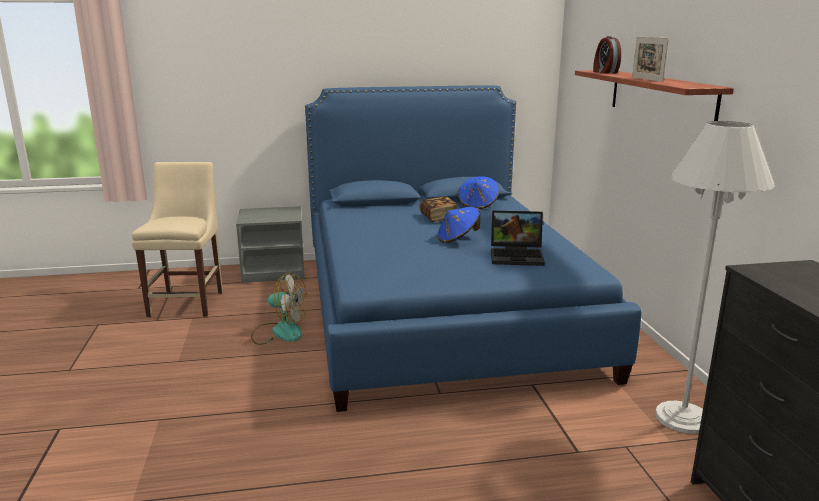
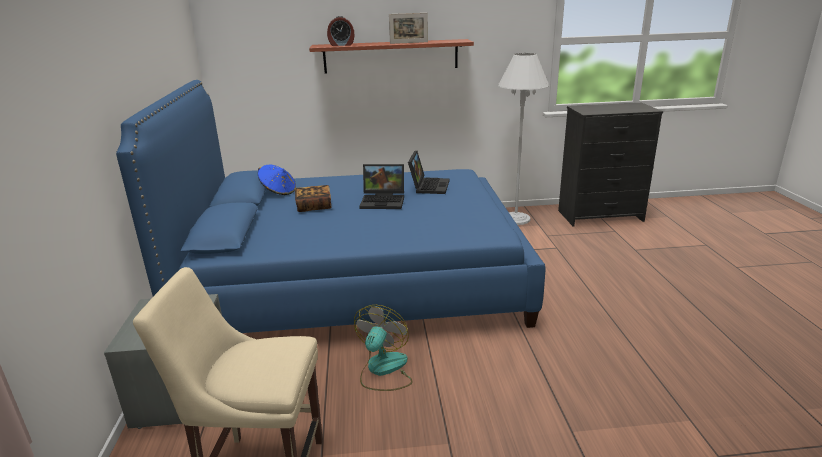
camera: 85 degrees left, 5 degrees up
(457, 239) = (384, 201): blue hat -> laptop

